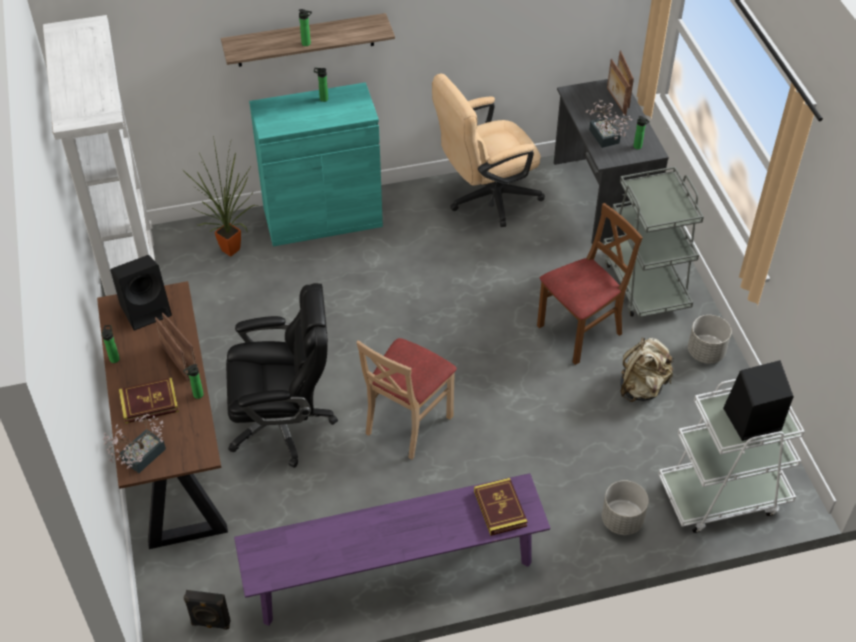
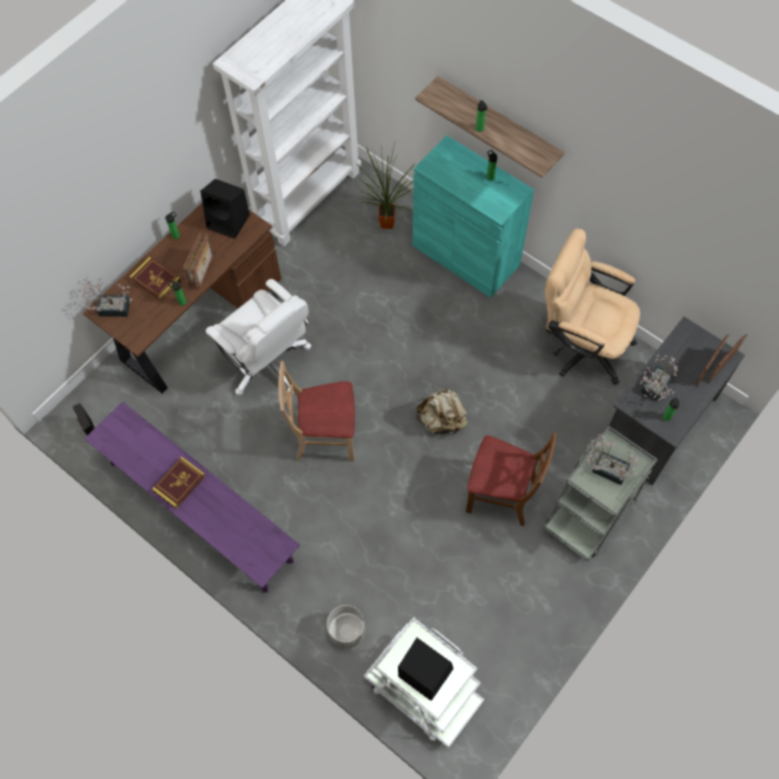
camera: 55 degrees right, 15 degrees up
(283, 422) = (268, 362): black office chair -> white office chair
(500, 508) = (255, 544): book -> book (179, 483)
(642, 387) = (481, 572): beige backpack -> beige backpack (442, 421)
(654, 201) = (606, 467): none -> potted plant
(706, 352) = (555, 599): grey planter -> none

